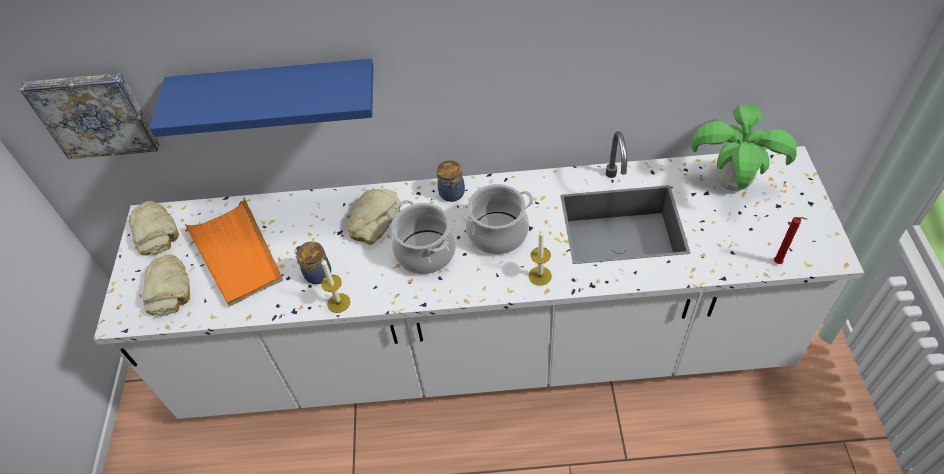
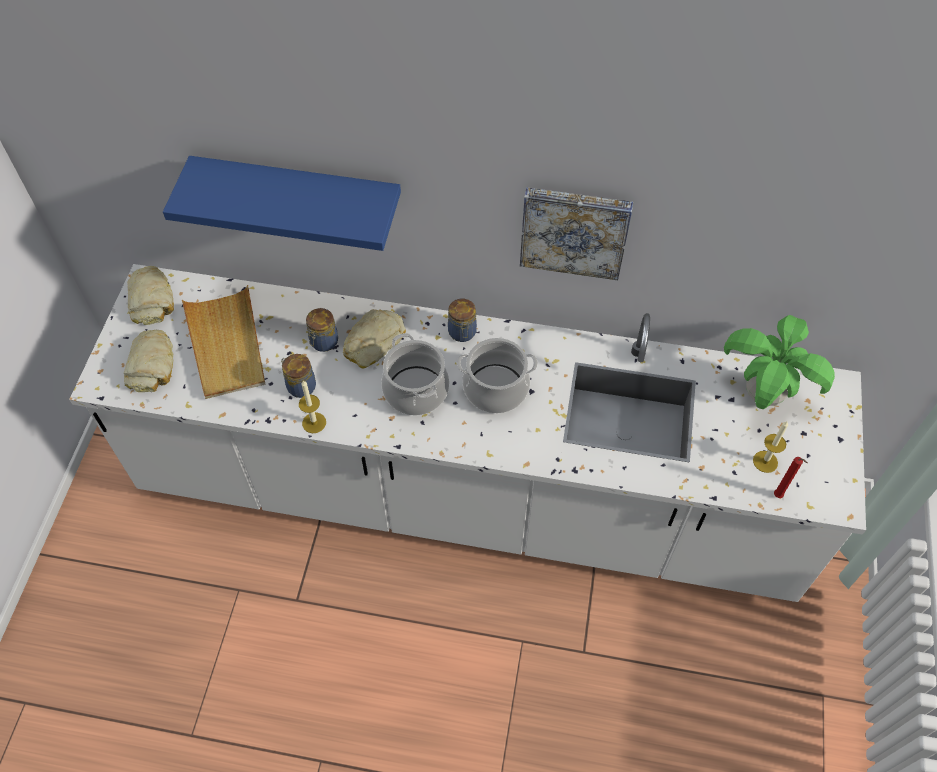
camera: 10 degrees right, 5 degrees up
(94, 114) = (114, 173): picture -> picture (574, 230)
(237, 255) = (226, 345): orange tray -> beige tray
(327, 231) = (323, 342): none -> jar
(540, 276) = (524, 446): candle -> candle (765, 461)

